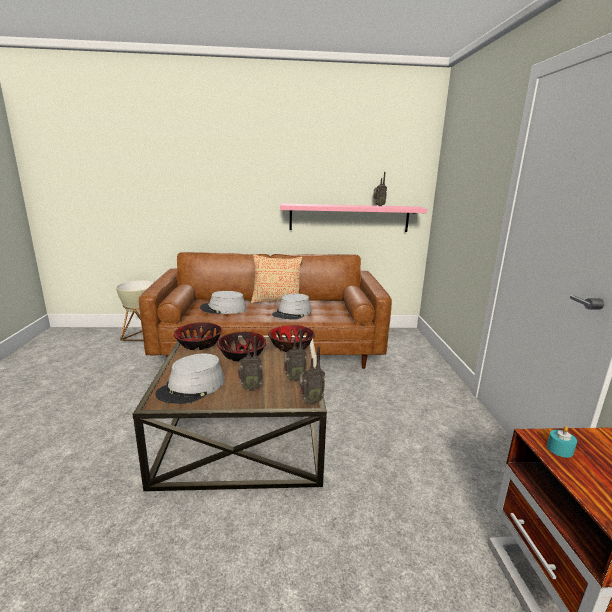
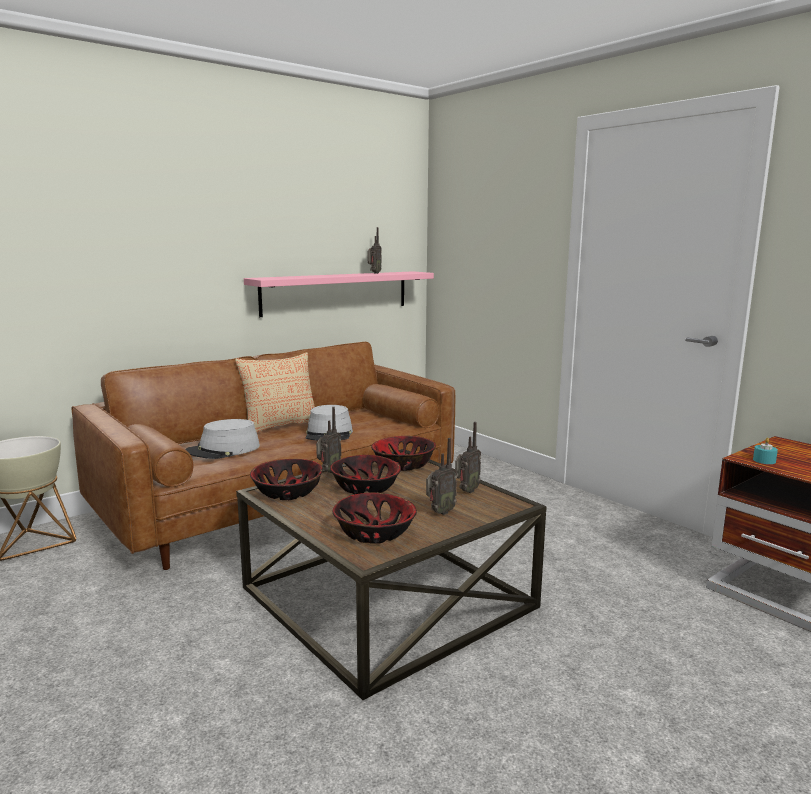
camera: 35 degrees left, 5 degrees down
(192, 387) = (375, 533): grey hat -> bowl
(310, 402) = (519, 503): radio -> radio (328, 472)

